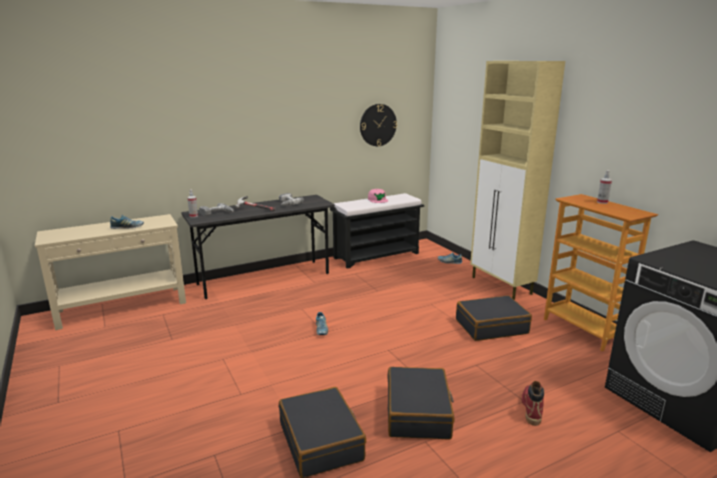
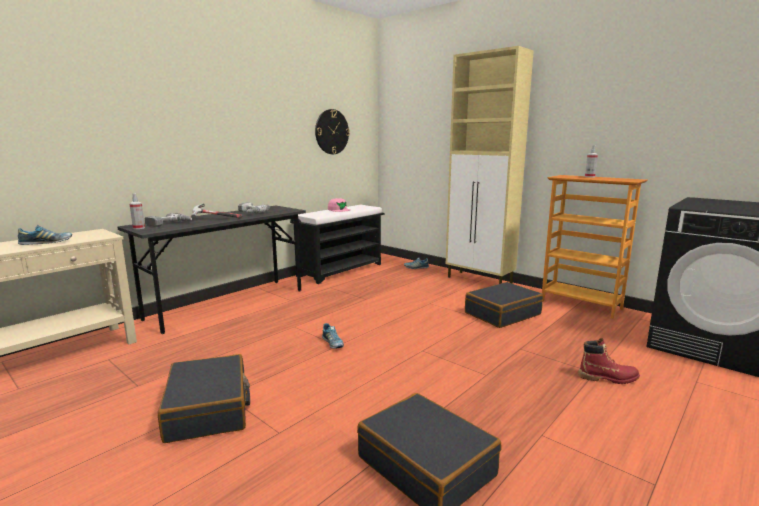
camera: 20 degrees left, 5 degrees down
(418, 413) = (507, 406): black suitcase -> black suitcase (208, 409)
(531, 409) = (608, 378): red boot -> red boot turned 105 degrees clockwise

